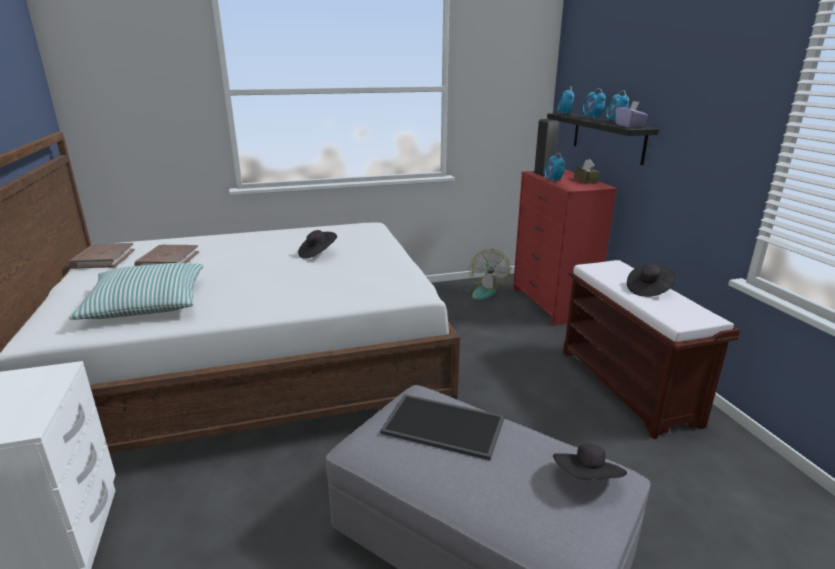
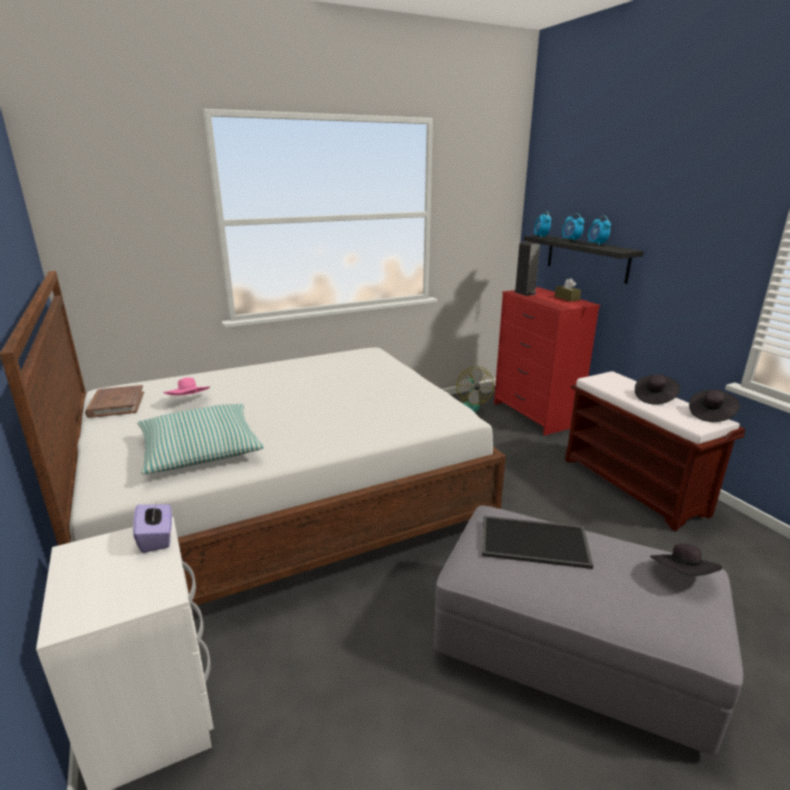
camera: 10 degrees left, 0 degrees up
(168, 260) = (189, 401): brown book -> pink hat
(317, 254) = (339, 384): black hat -> black hat (710, 415)
(553, 181) = (538, 300): alarm clock -> none
(629, 126) = (616, 249): purple tissue box -> purple tissue box (157, 538)

